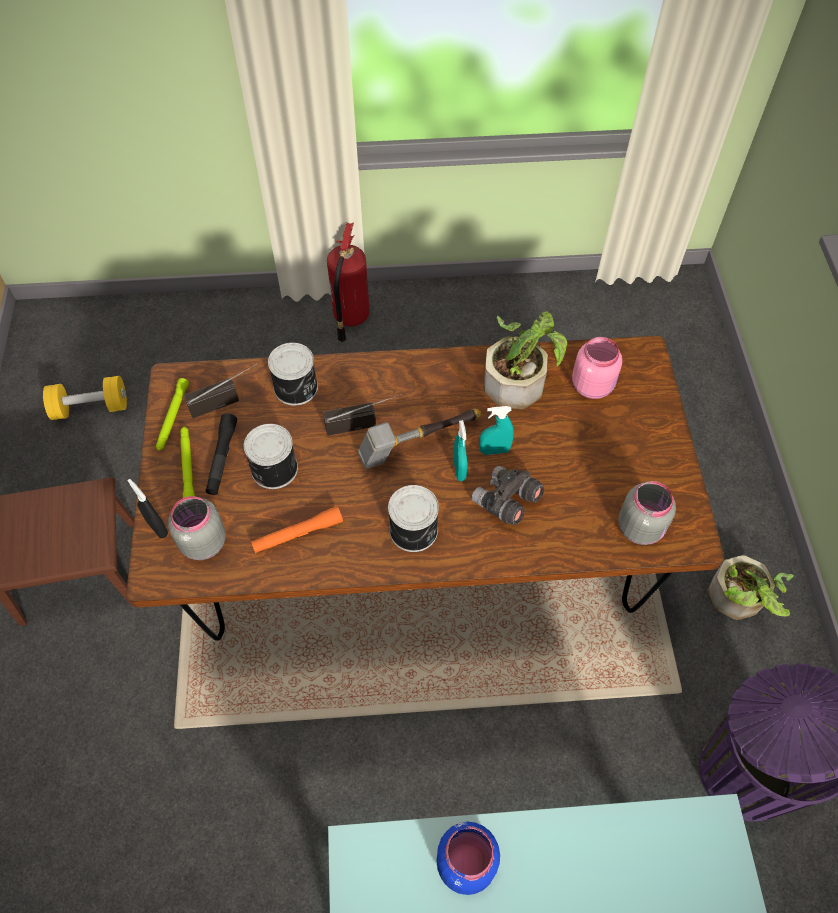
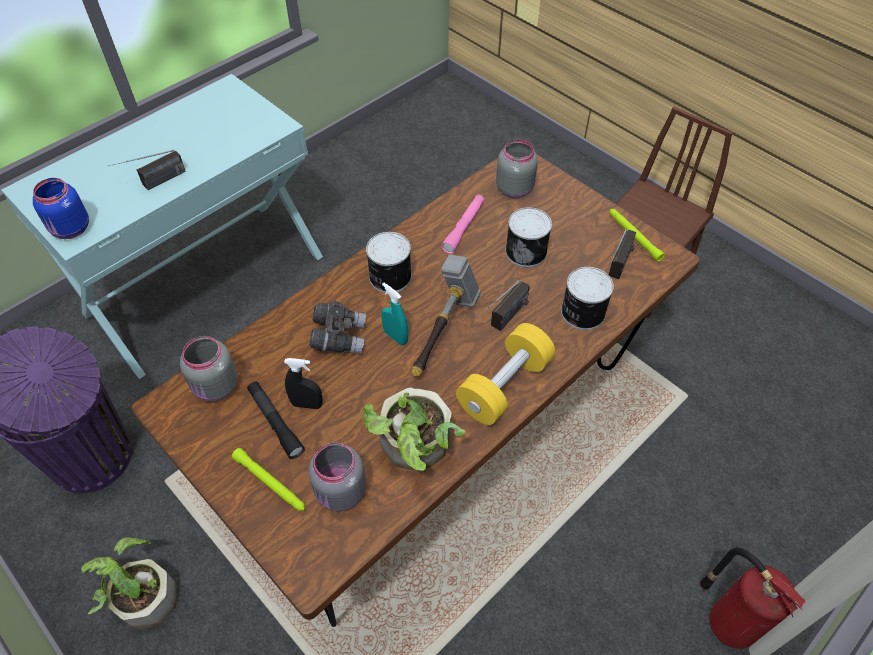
camera: 140 degrees right, 5 degrees down
(91, 407) = (789, 362): yellow dumbbell -> yellow dumbbell (504, 386)
(157, 527) = (551, 179): black spray bottle -> black spray bottle (307, 404)
(187, 465) = (582, 218): green flashlight -> green flashlight (270, 483)
(222, 458) = (567, 236): black flashlight -> black flashlight (275, 422)
(297, 534) = (464, 228): orange flashlight -> pink flashlight
(467, 862) = (217, 151): blue jar -> blue jar (71, 230)
(494, 450) = (381, 369): turquoise spray bottle -> none
(578, 857) = (154, 184): none -> radio
(593, 385) = (340, 493): pink jar -> grey jar

